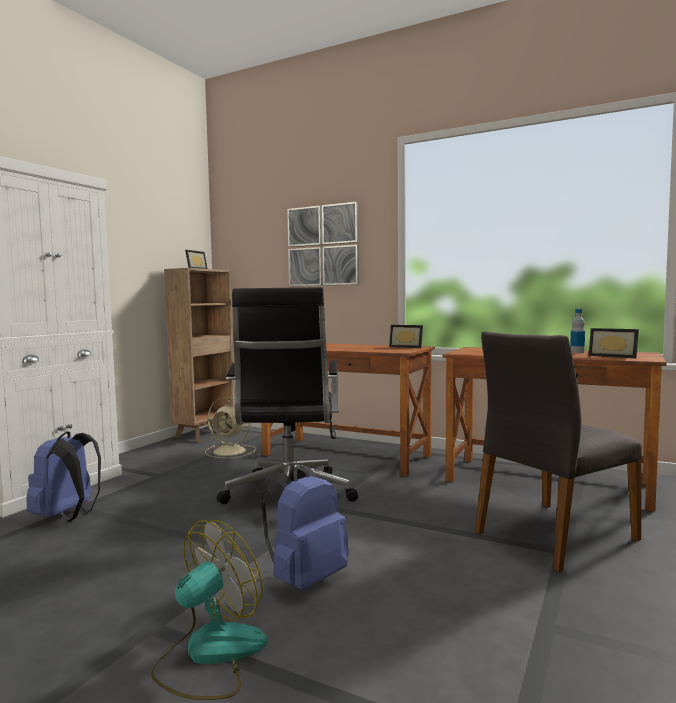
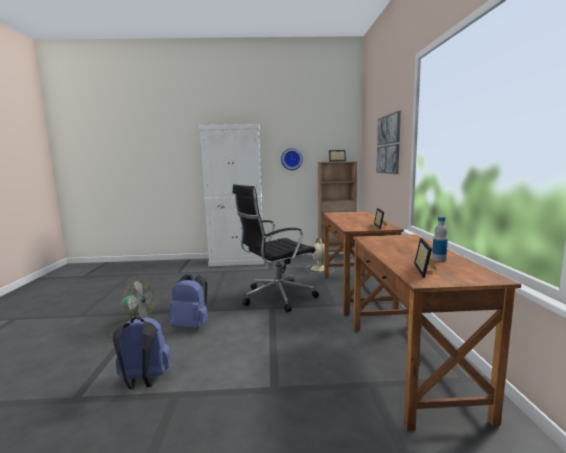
camera: 60 degrees right, 5 degrees up
(67, 516) = (216, 273): blue backpack -> blue backpack (144, 381)
(121, 260) = (291, 159): none -> wall clock
(552, 535) = (298, 382): grey chair -> none

